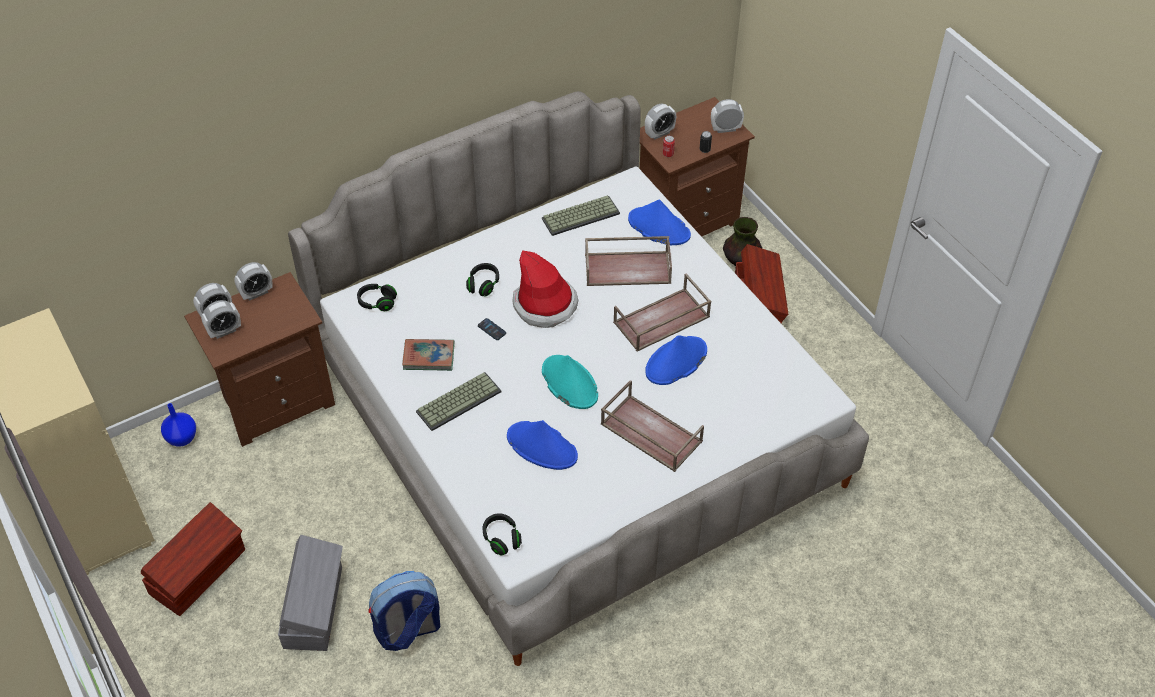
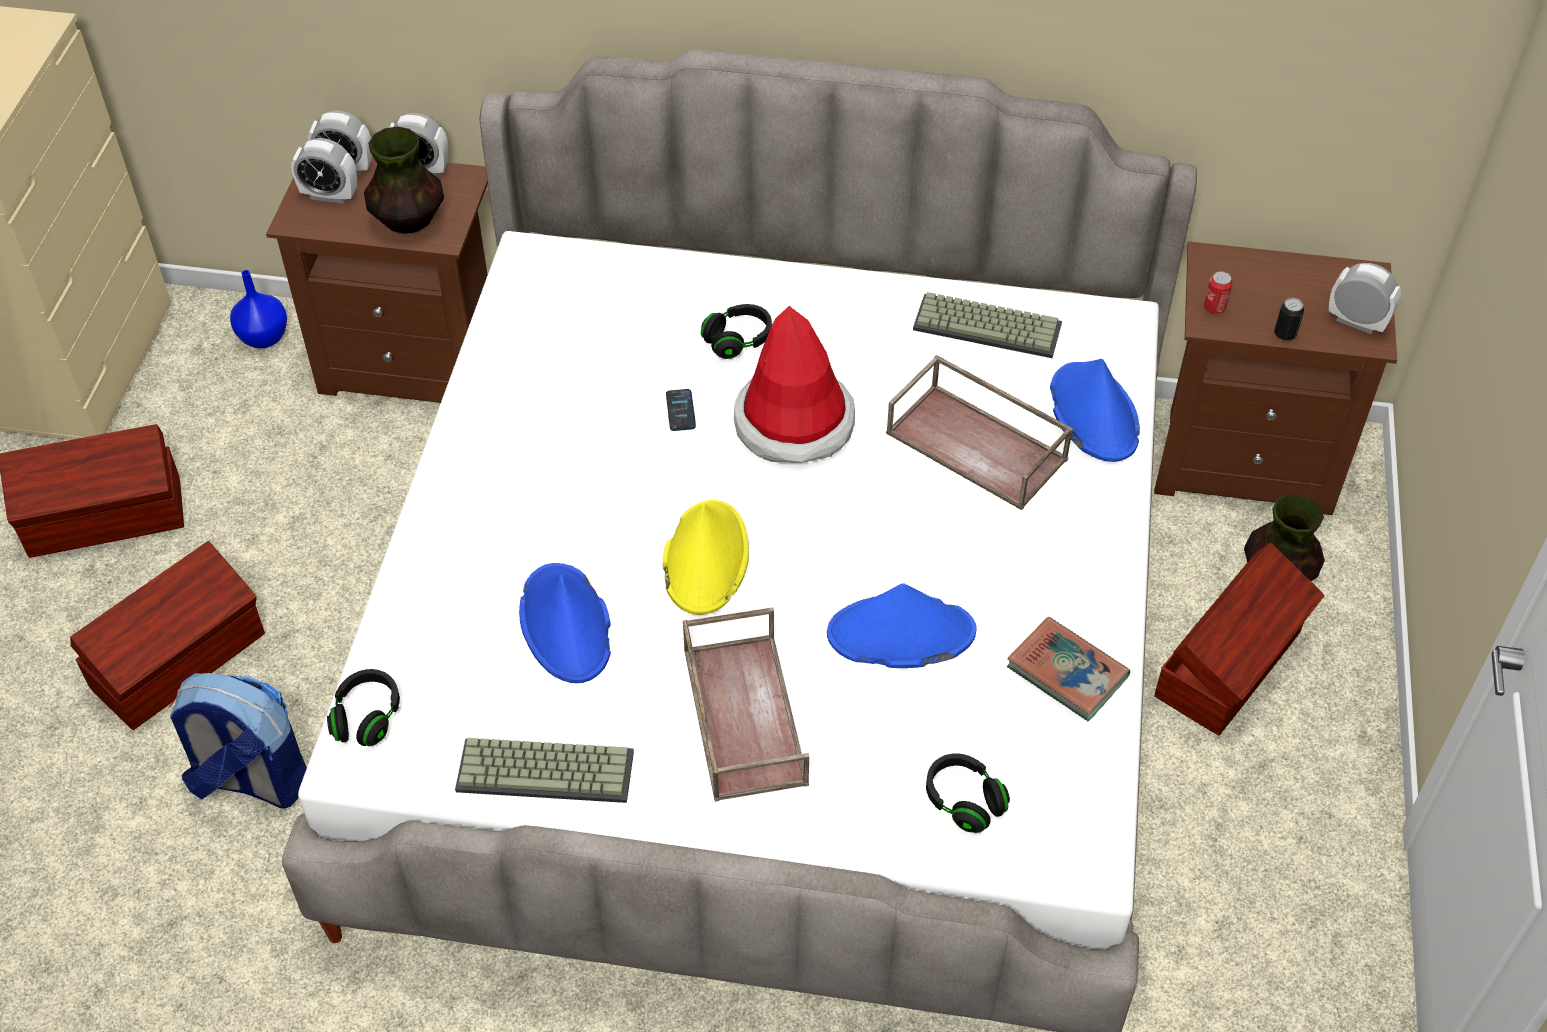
camera: 40 degrees right, 0 degrees up
(278, 320) = (408, 220): none -> vase
(315, 606) = (181, 661): grey storage box -> brown storage box
(377, 302) = (570, 278): black headphones -> black headphones (964, 801)
(429, 357) = (554, 394): book -> book (1067, 672)
(458, 400) = (527, 480): keyboard -> keyboard (547, 769)
(569, 383) = (705, 558): turquoise hat -> yellow hat
(659, 133) = (1233, 269): alarm clock -> none
(661, 321) = (944, 556): brown tray -> none

